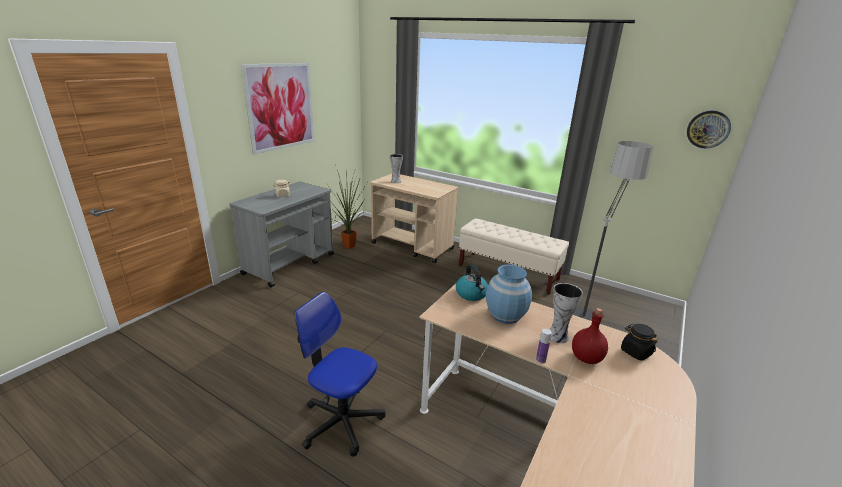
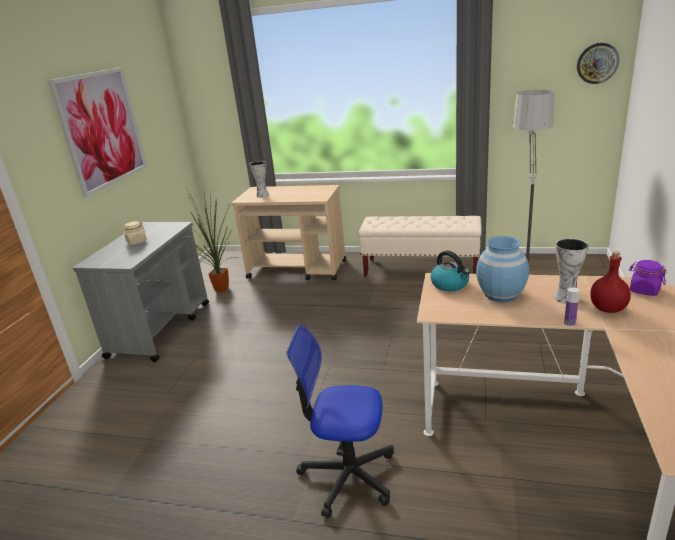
camera: 15 degrees left, 0 degrees up
(635, 352) = (644, 290): black jar -> purple jar

